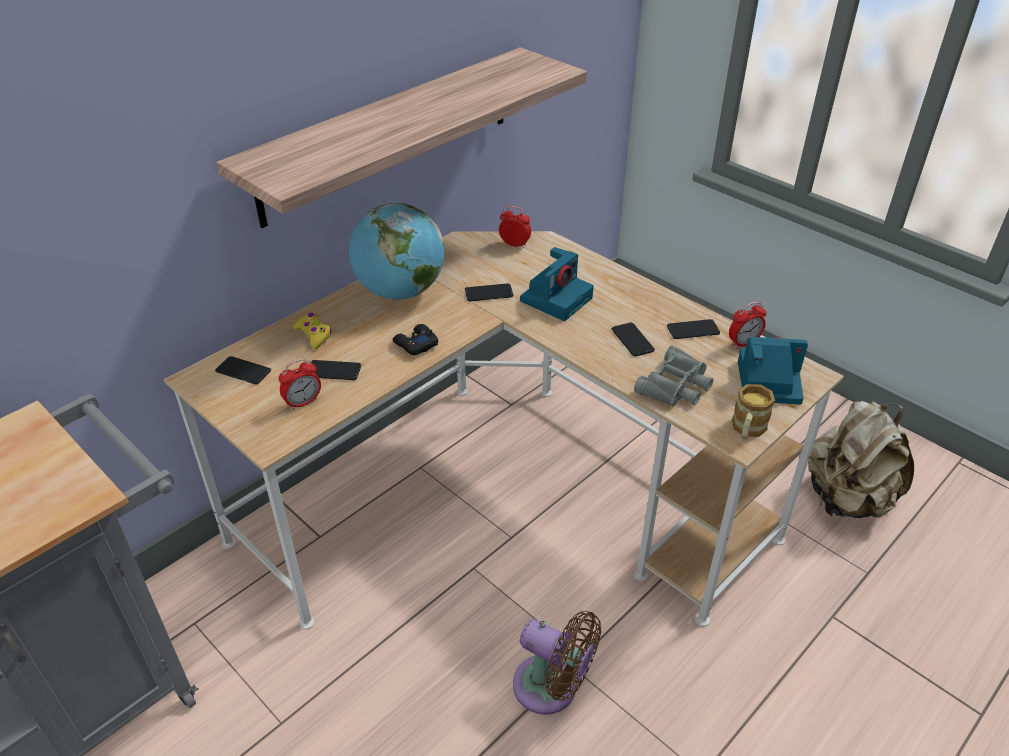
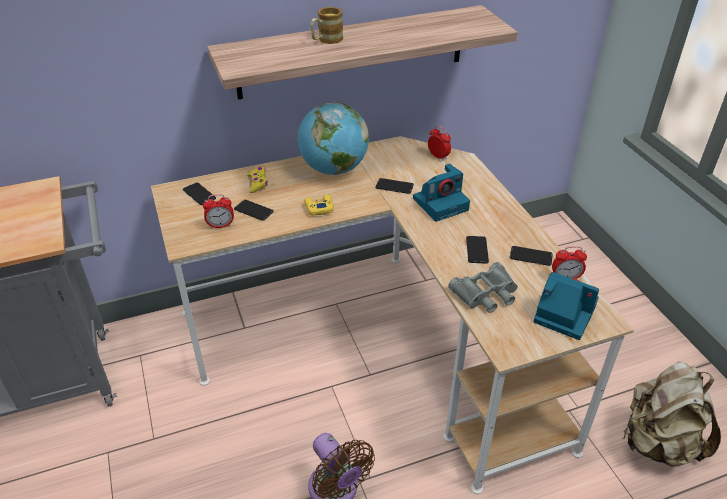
camera: 25 degrees right, 0 degrees up
(415, 344) = (319, 208): black game controller -> yellow game controller
(747, 430) = (519, 345): mug -> mug (326, 40)

